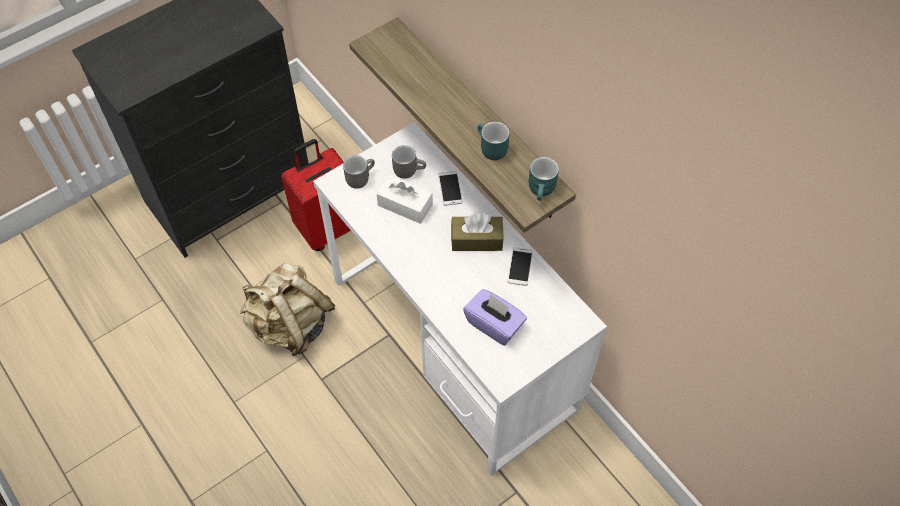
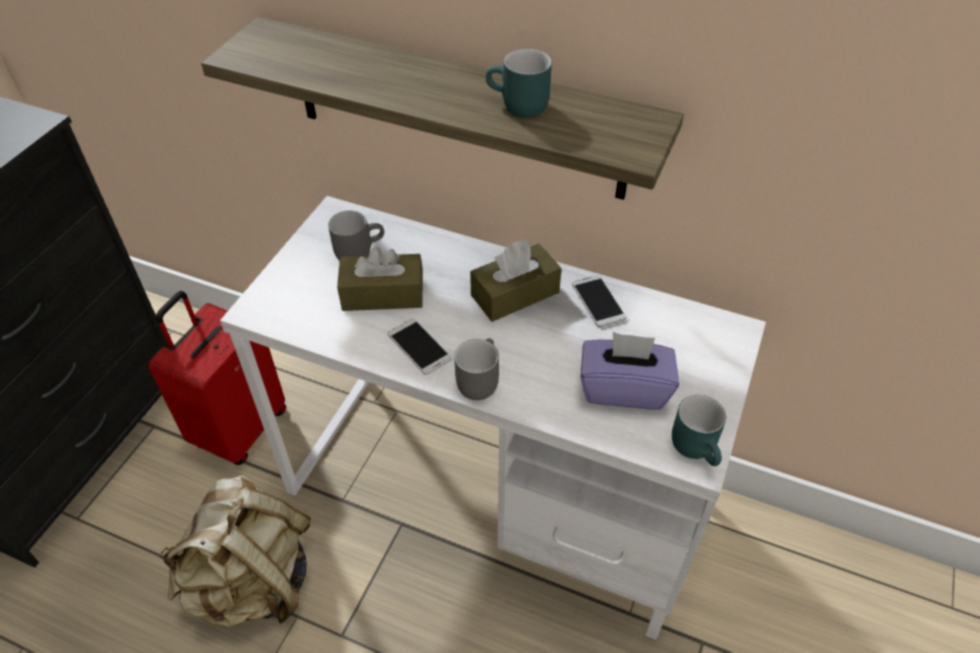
camera: 30 degrees left, 10 degrees down
(359, 177) = (290, 287): grey mug -> grey mug (477, 379)
(405, 205) = (383, 294): white tissue box -> brown tissue box
(450, 188) = (432, 250): phone -> phone (419, 346)
(543, 190) = (637, 125): turquoise mug -> turquoise mug (699, 448)

